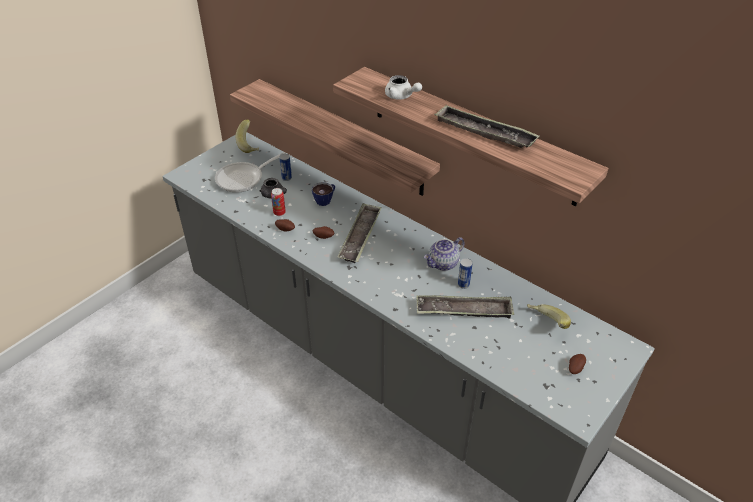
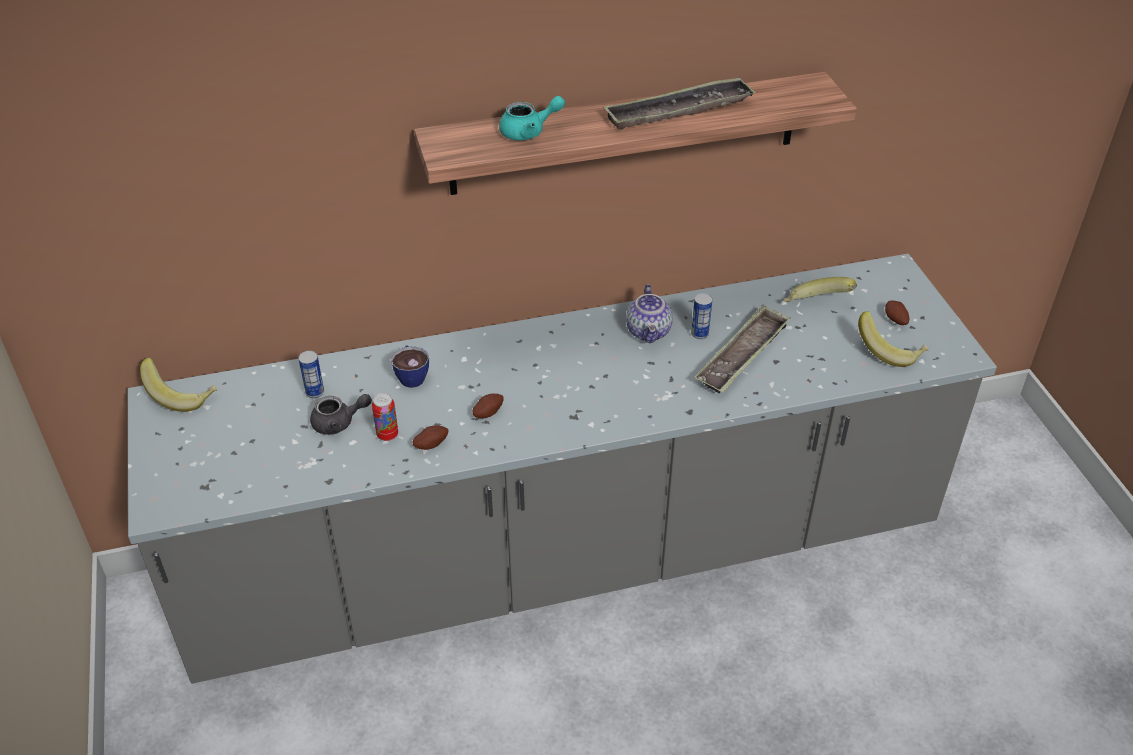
camera: 55 degrees left, 0 degrees up
(244, 179) = (260, 439): frying pan -> none
(343, 136) = (376, 267): shelf -> none
(360, 236) = (524, 378): tray -> none
(401, 96) = (529, 132): white teapot -> turquoise teapot
(541, 377) = (889, 351): none -> banana

